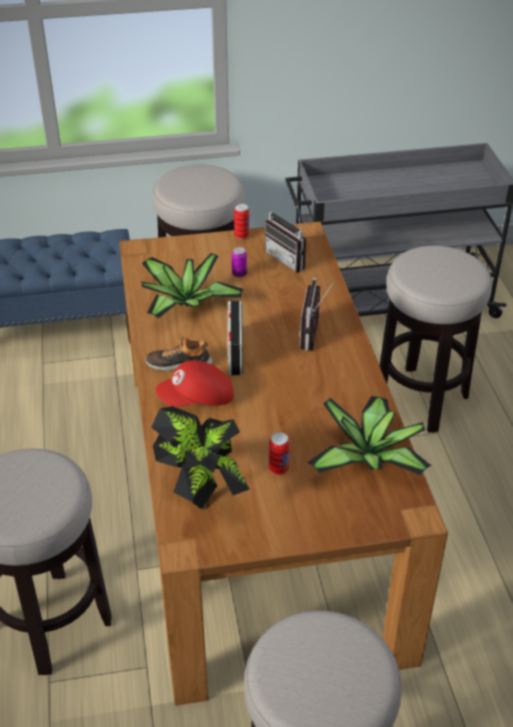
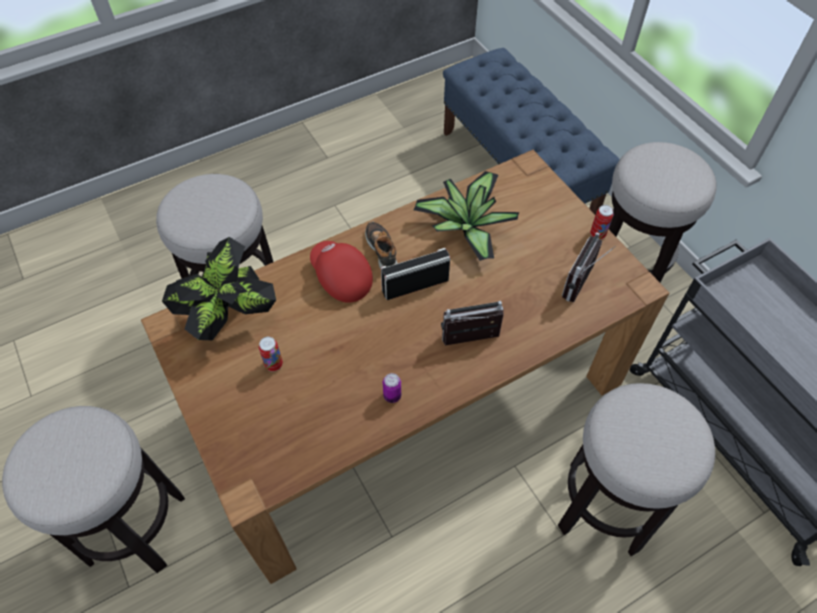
camera: 70 degrees right, 15 degrees up
(239, 274) = (534, 252): can -> can (392, 396)
(369, 457) = (311, 434): potted plant -> none

